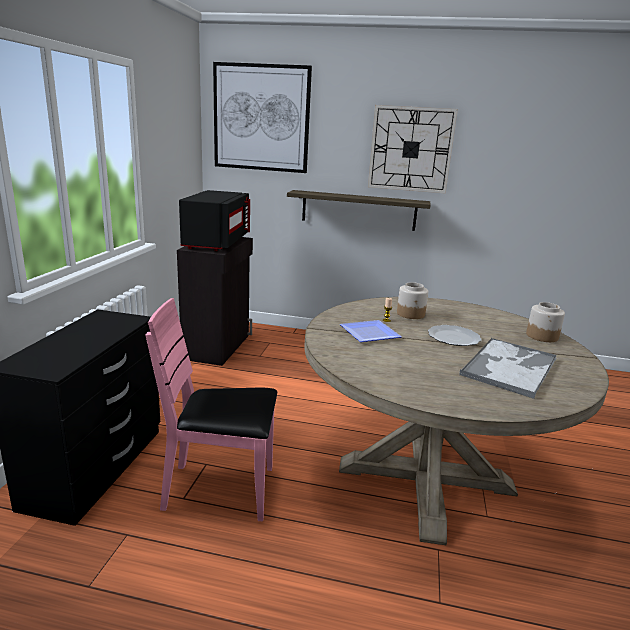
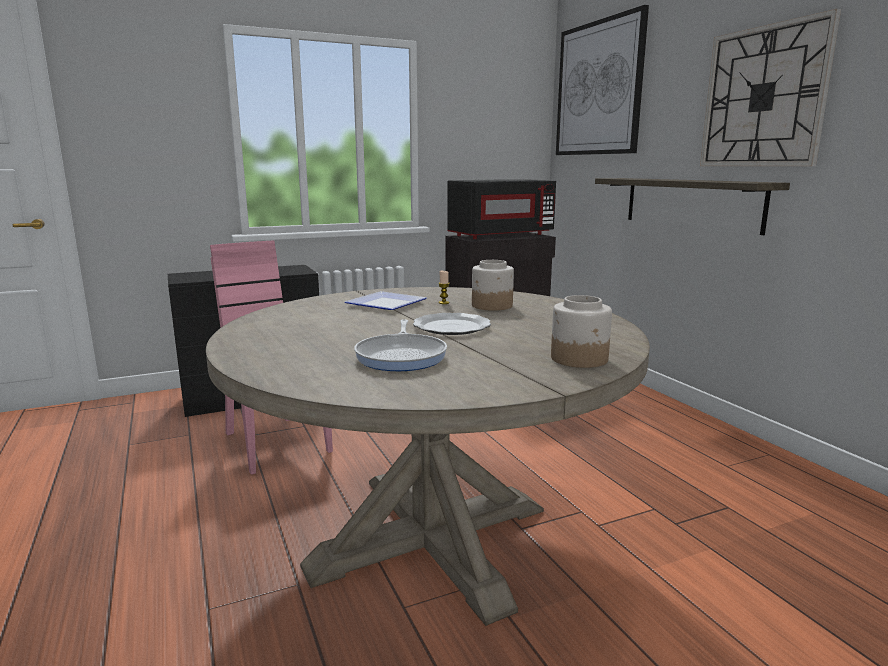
camera: 55 degrees right, 5 degrees down
(509, 367) = (402, 356): tray -> frying pan

